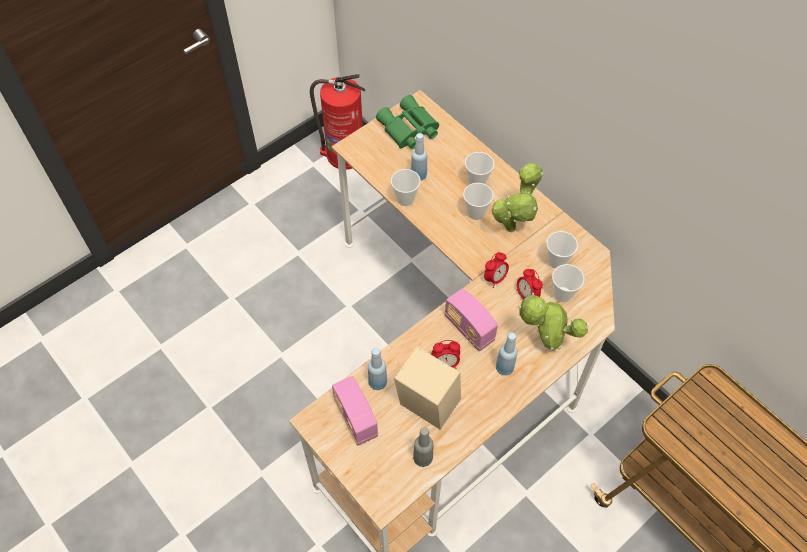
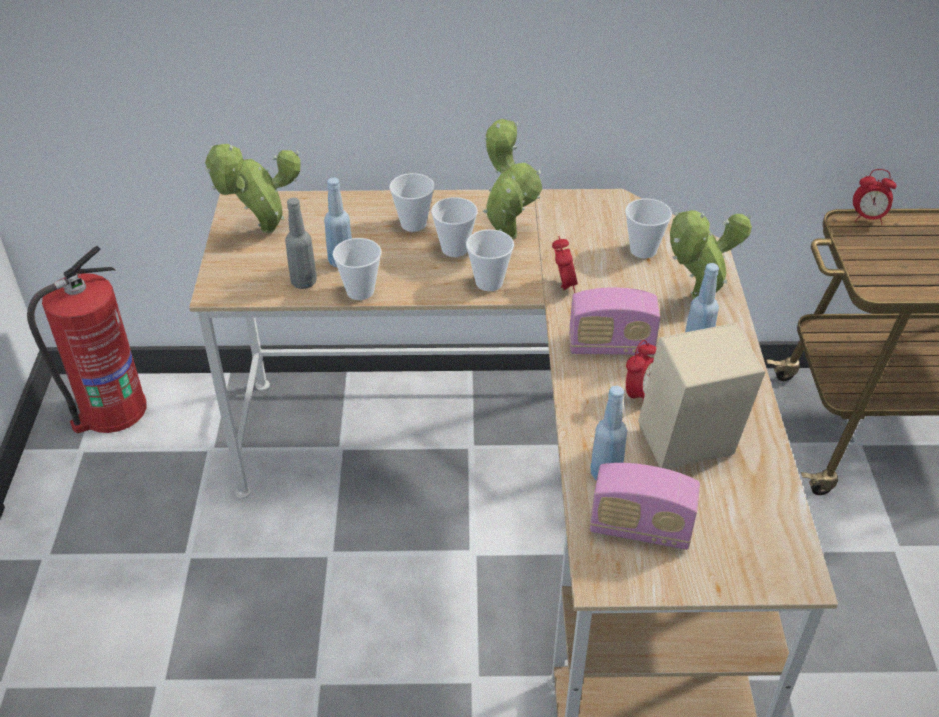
camera: 50 degrees left, 15 degrees down
(408, 129) = (263, 231): green binoculars -> potted plant
(423, 458) = (761, 496): grey bottle -> grey bottle (304, 282)
(526, 295) = (614, 276): alarm clock -> alarm clock (868, 218)
(557, 261) = (594, 229): cup -> cup (489, 282)

